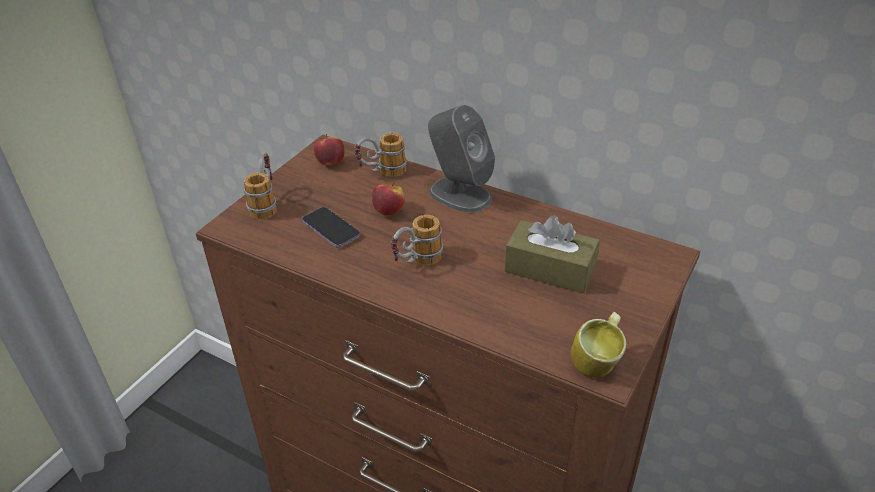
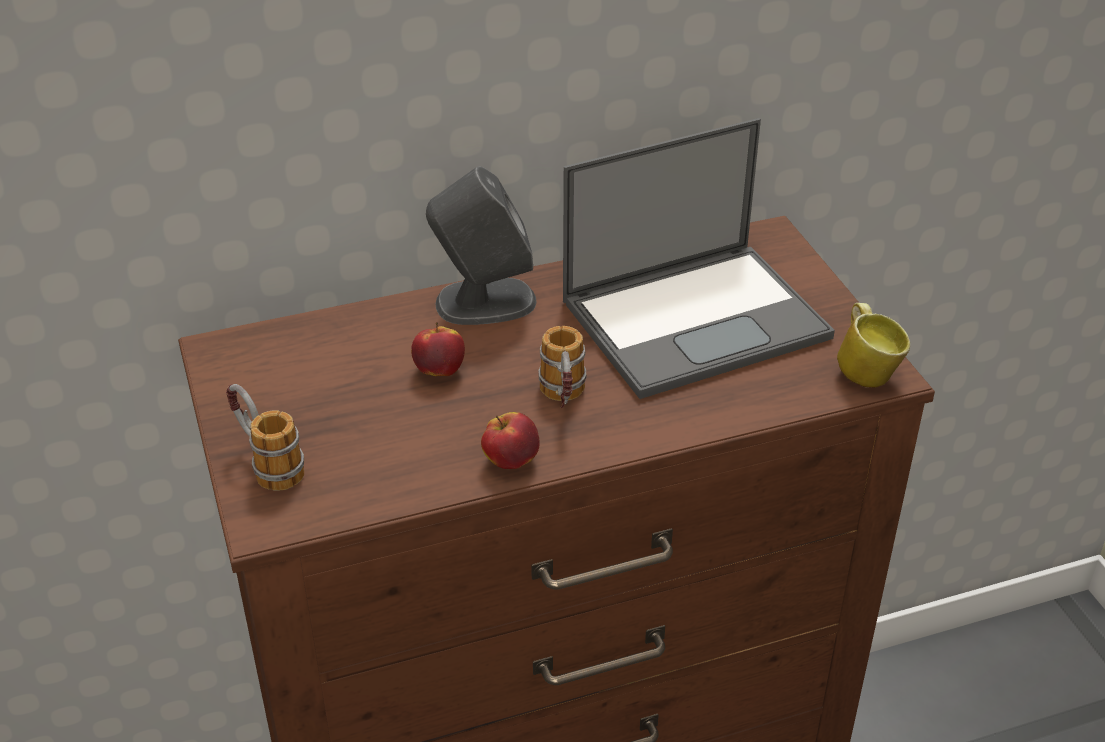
camera: 50 degrees left, 0 degrees up
(331, 163) = (263, 364): apple -> apple (511, 461)
(331, 229) = (406, 434): phone -> none
(382, 173) = (352, 335): mug -> none
(550, 269) = (697, 318): brown tissue box -> laptop

